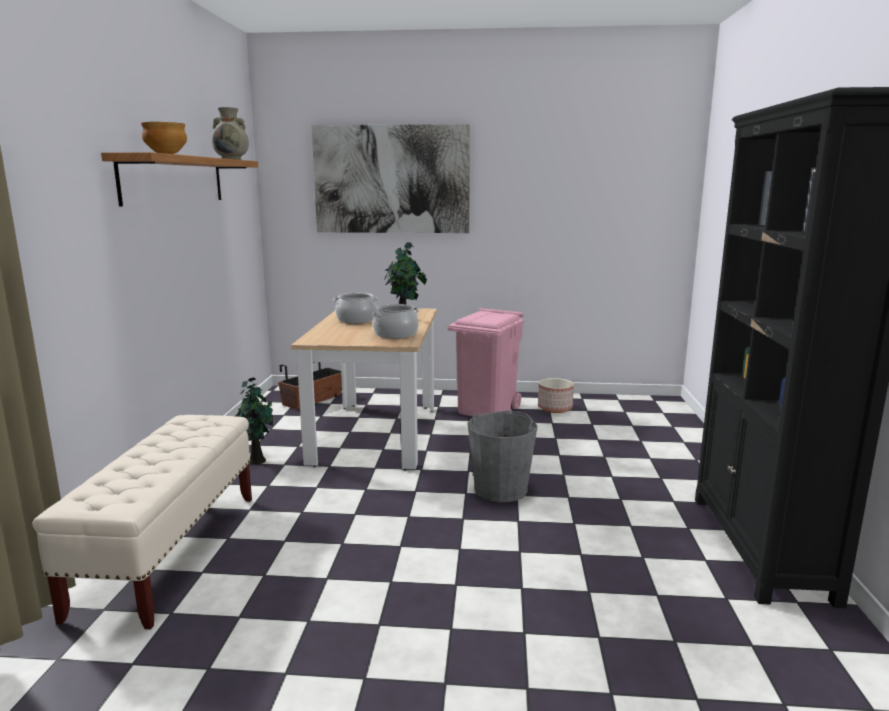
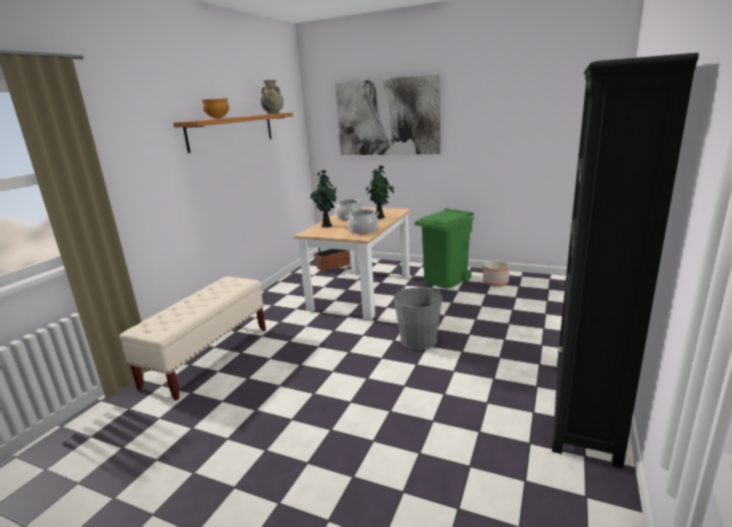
camera: 20 degrees right, 5 degrees up
(256, 460) = (282, 304): potted plant -> potted plant (326, 225)
(486, 409) = (445, 280): pink trash can -> green trash can

